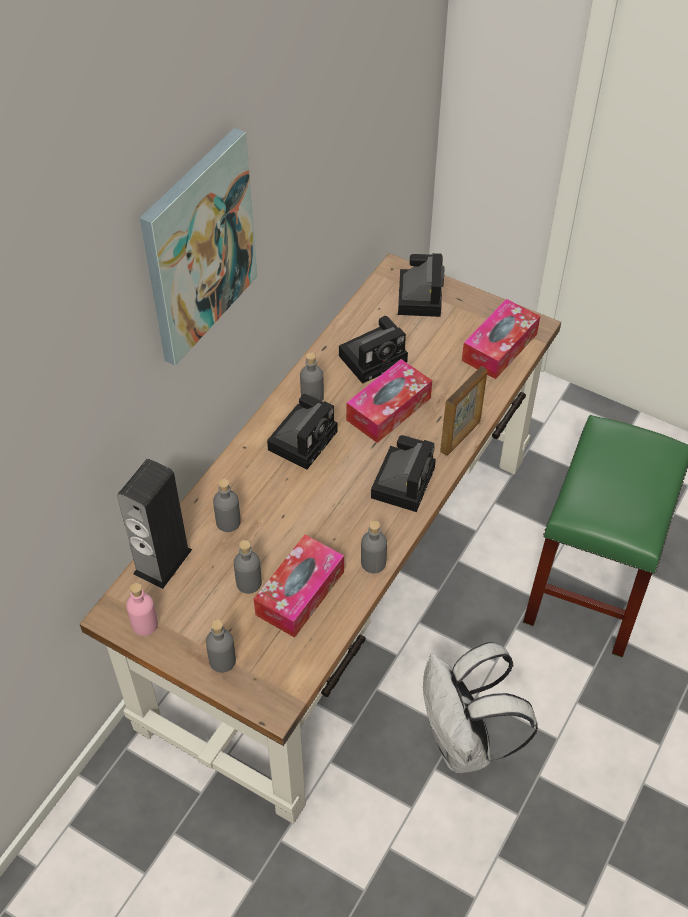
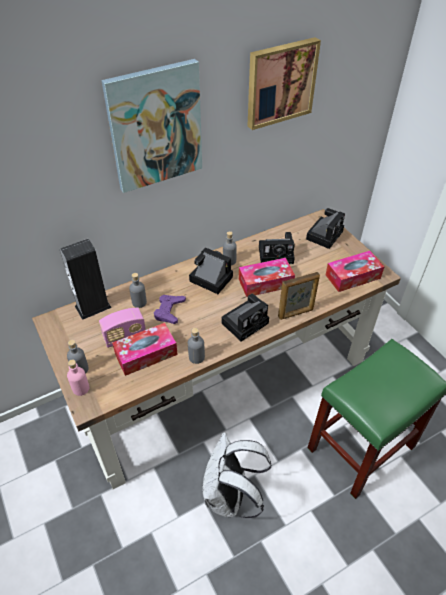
camera: 30 degrees right, 5 degrees down
(145, 624) = (59, 332): pink bottle -> pink bottle (81, 388)
(249, 583) = (125, 336): grey bottle -> radio
(283, 514) = (169, 311): none -> purple game controller
(303, 438) = (209, 279): camera -> camera turned 120 degrees counterclockwise
(324, 104) = (280, 82): none -> picture

